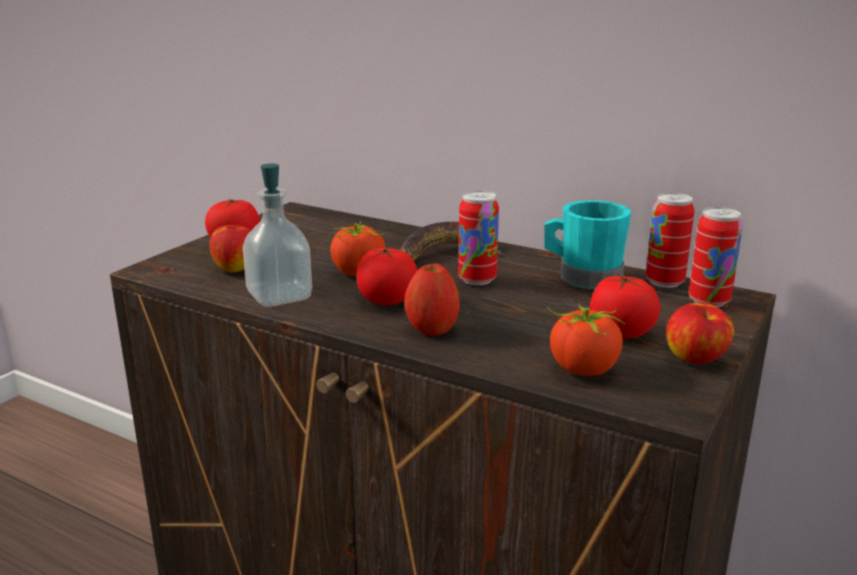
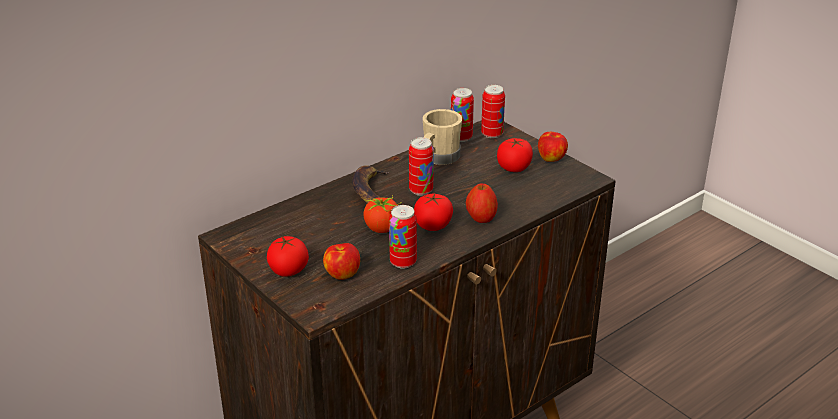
camera: 70 degrees left, 10 degrees up
(279, 296) = (403, 262): soap dispenser -> can
(582, 277) = (439, 158): turquoise mug -> beige mug
(582, 370) = (547, 189): tomato -> none

